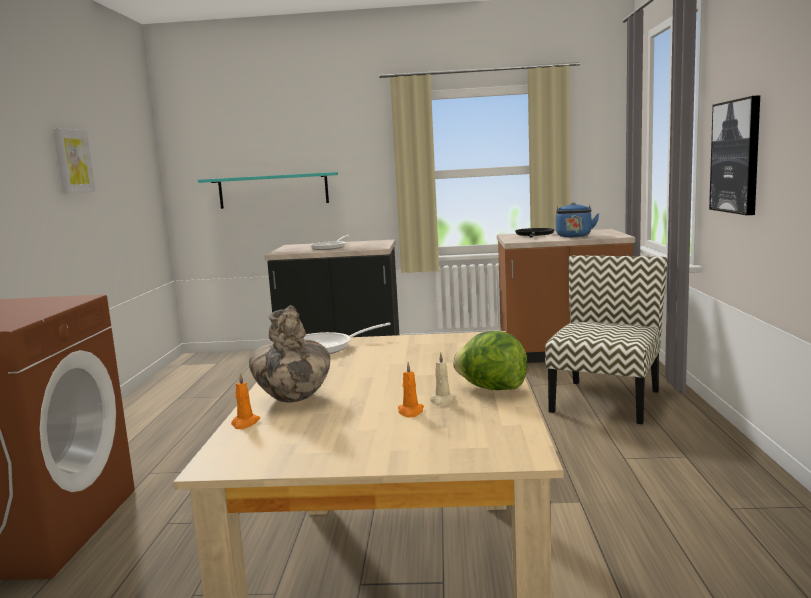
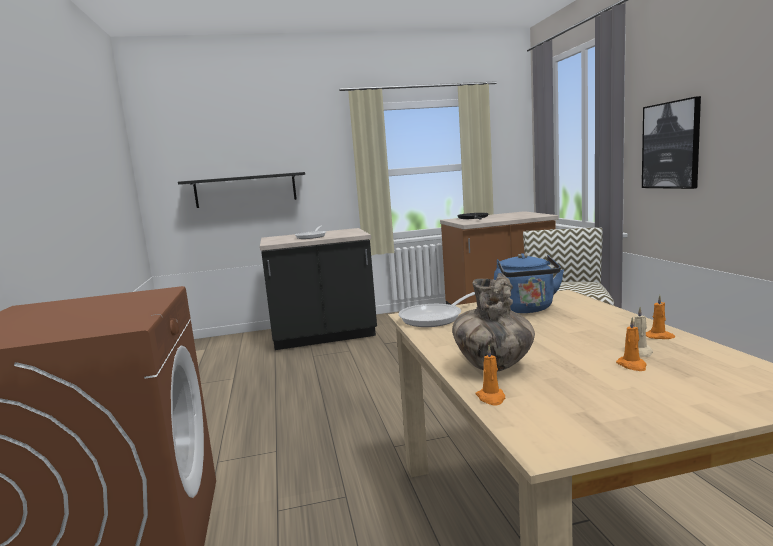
camera: 15 degrees left, 0 degrees up
(73, 161) = (78, 161): picture -> none
(273, 190) = (245, 190): turquoise shelf -> black shelf
(491, 388) = (660, 336): lettuce -> orange candle
(574, 236) = (509, 217): blue kettle -> blue kettle (526, 309)

